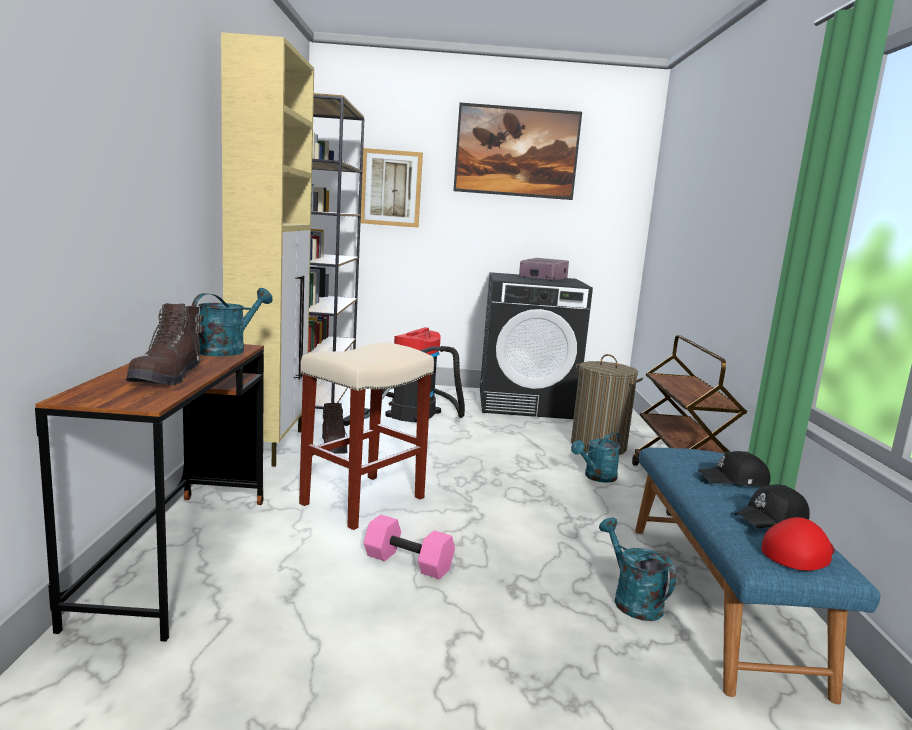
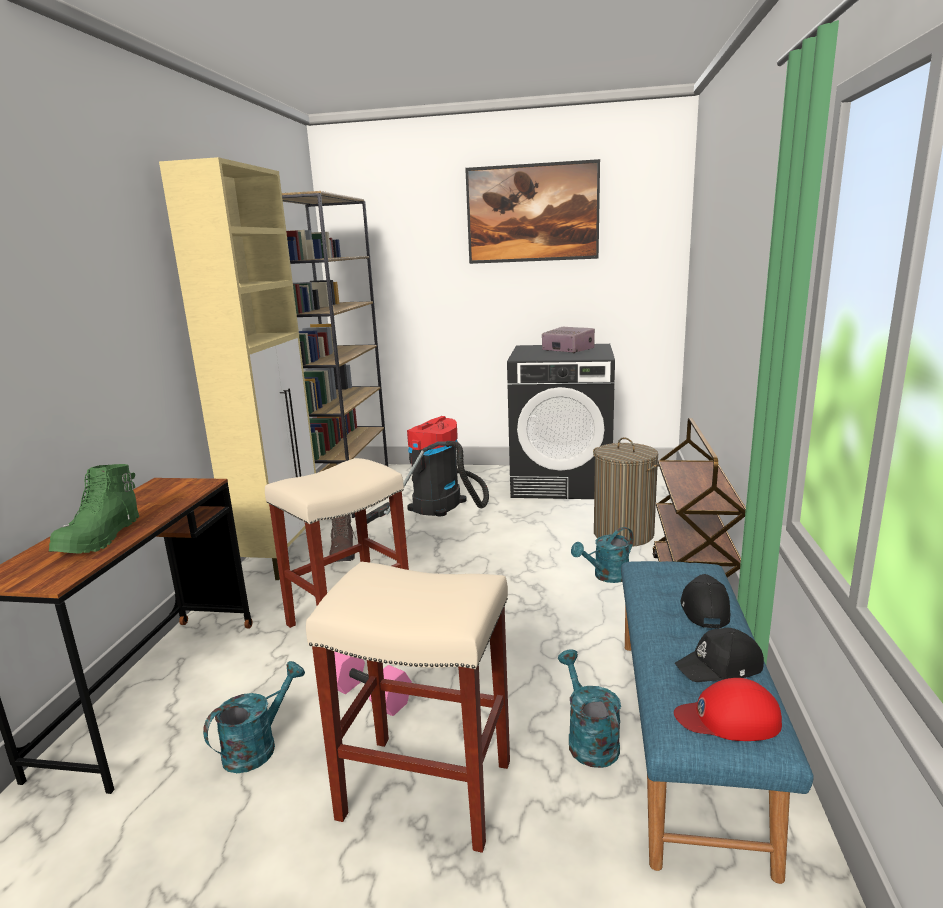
camera: 10 degrees right, 5 degrees up
(168, 377) = (101, 539): brown boot -> green boot
(228, 350) = (187, 489): turquoise watering can -> turquoise watering can (258, 746)
(391, 188) = (405, 268): picture -> none
(494, 638) = (423, 790): none -> beige stool
(734, 480) = (704, 609): black cap -> black cap turned 90 degrees clockwise
(799, 552) = (728, 718): red cap -> red cap turned 150 degrees counterclockwise

